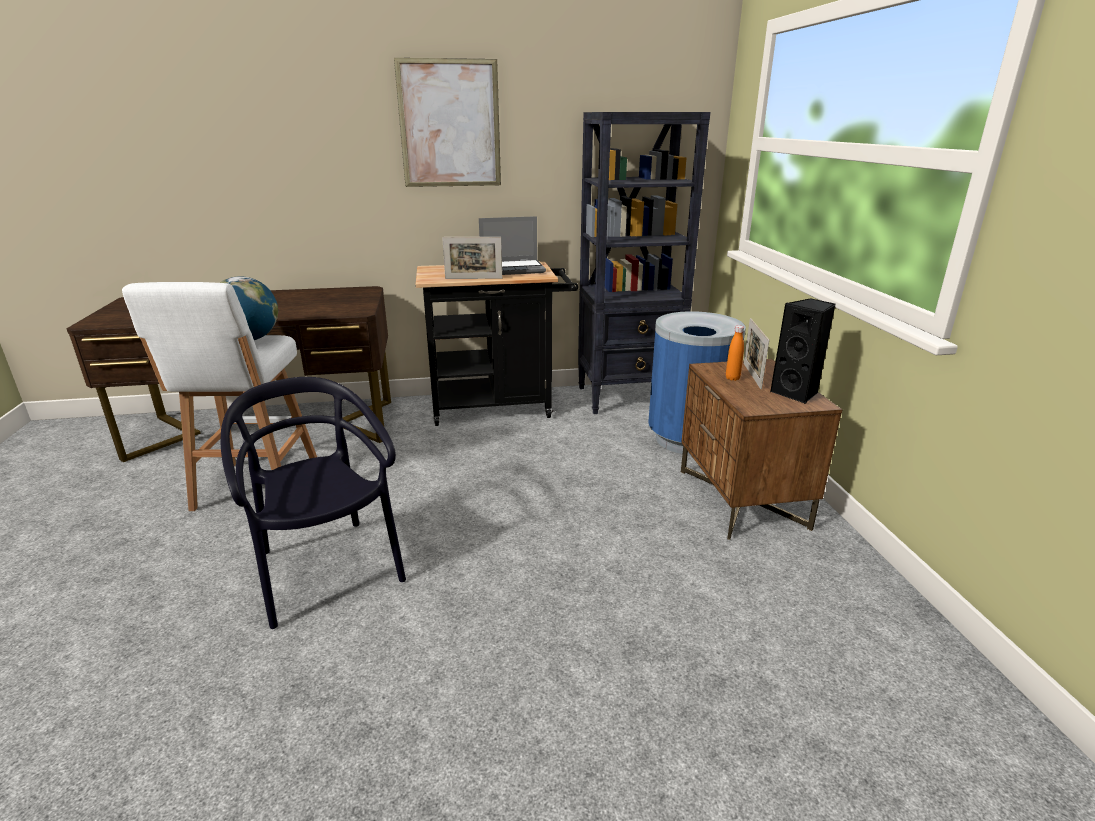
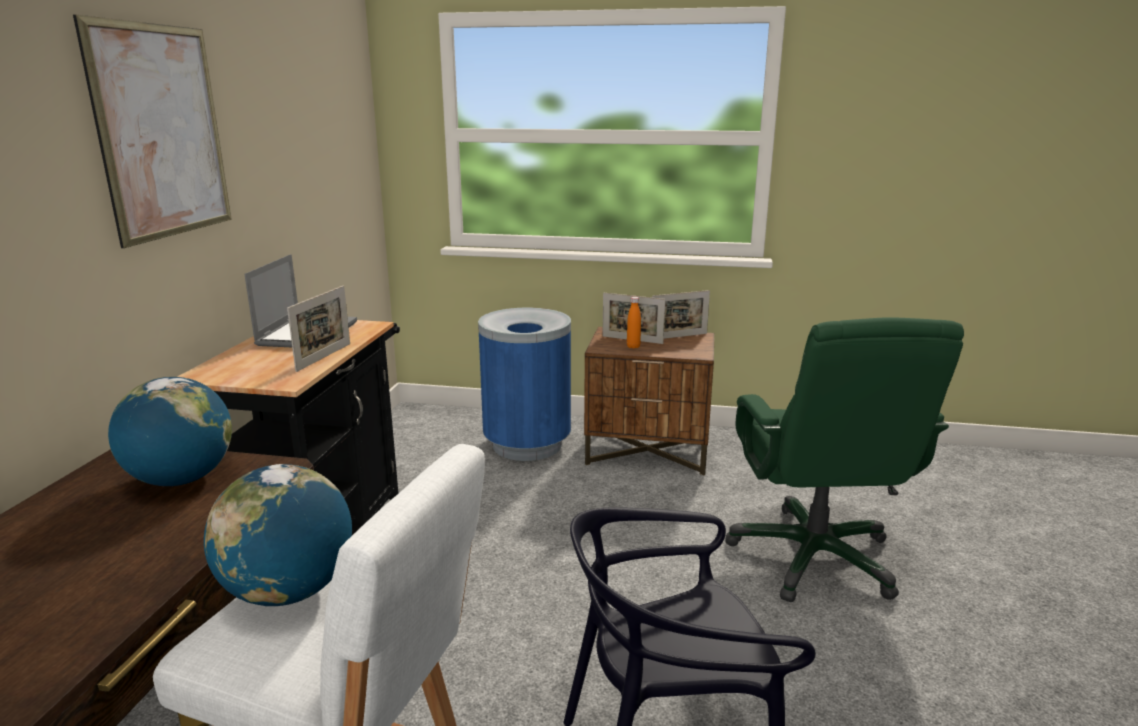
camera: 70 degrees left, 5 degrees down
(344, 301) = (181, 479): none -> globe
(620, 630) = (814, 557): none -> green office chair
(628, 397) = (402, 449): black bookcase -> none
(797, 393) = (679, 336): black speaker -> picture frame

